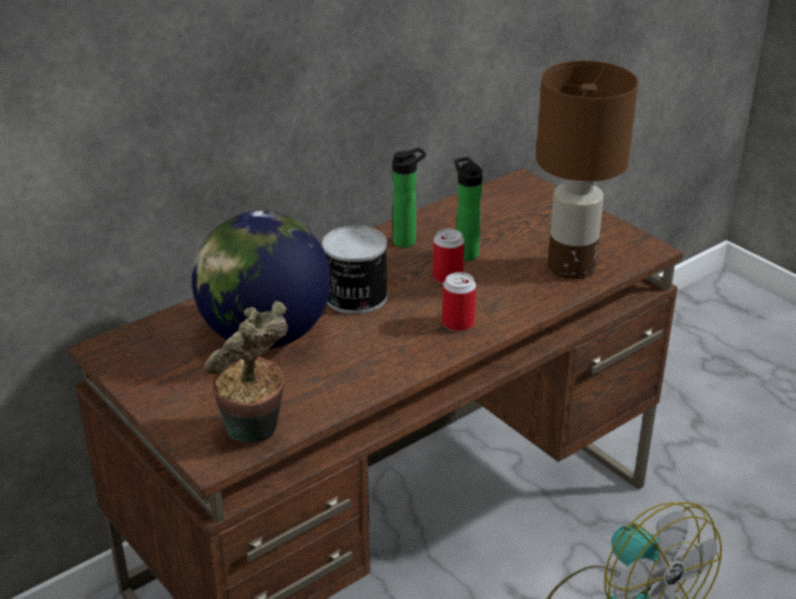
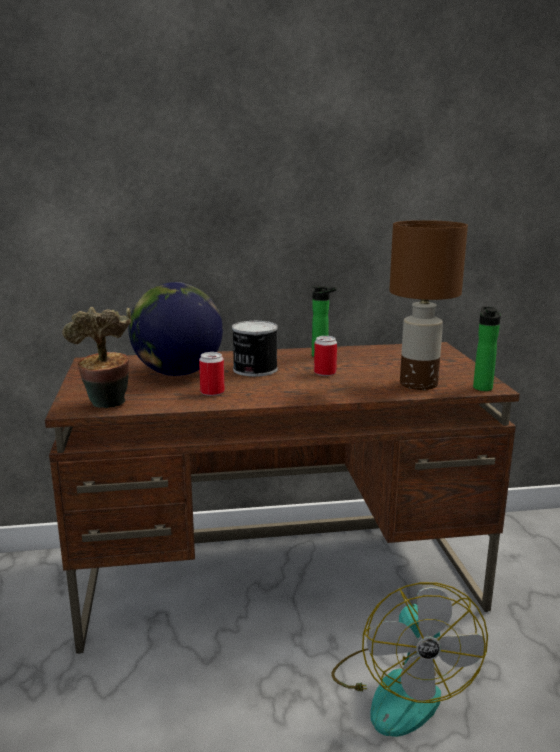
camera: 30 degrees right, 15 degrees down
(458, 323) = (301, 391): can -> can (212, 392)
(465, 253) = (352, 366): bottle -> bottle (482, 387)

